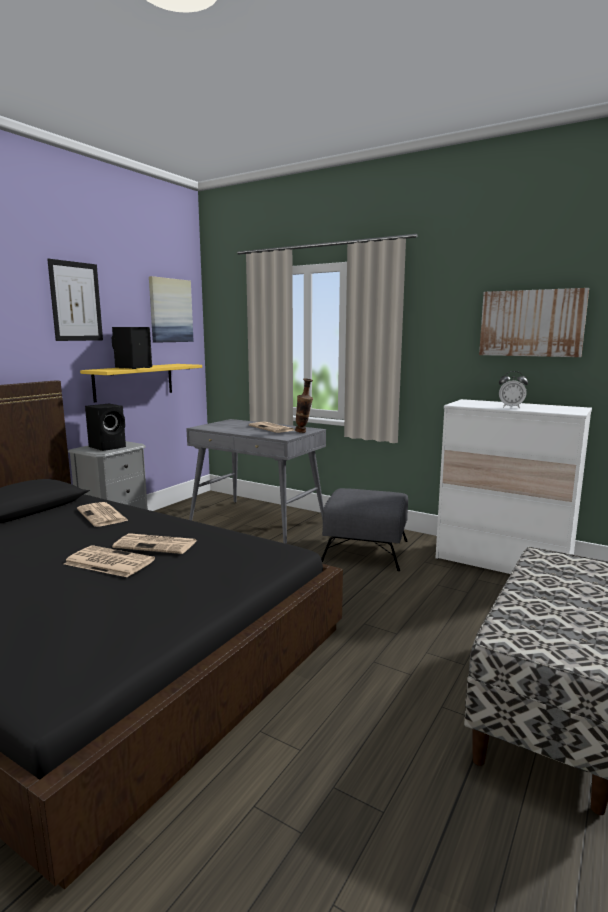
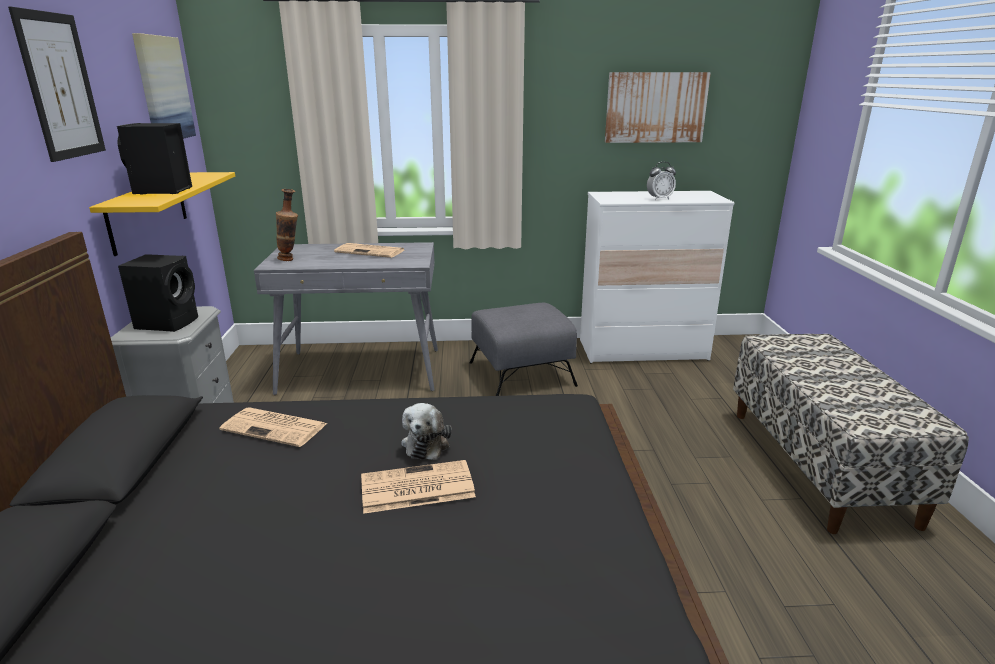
camera: 35 degrees left, 10 degrees up
(157, 544) = (427, 443): newspaper -> plush toy
(303, 432) = (421, 251): vase -> vase (290, 260)

